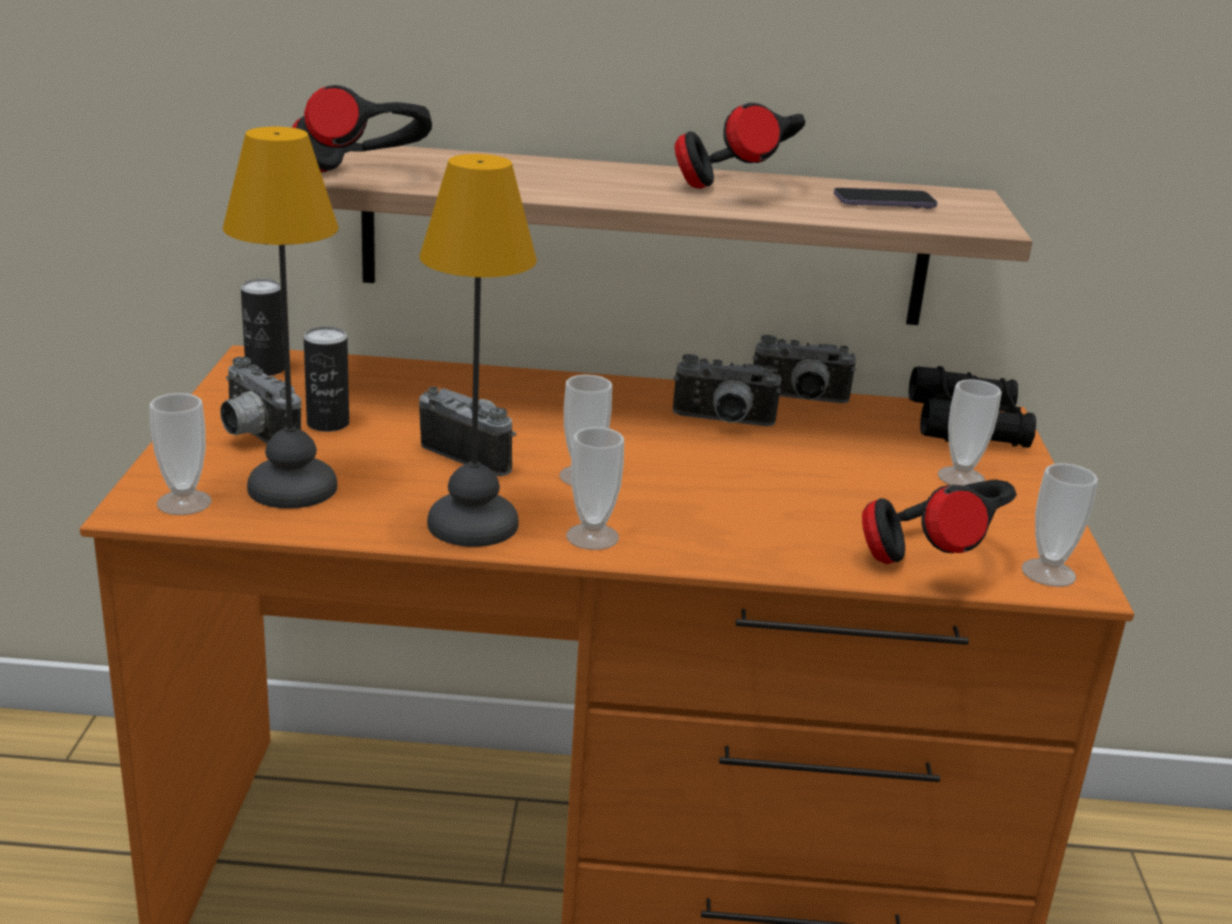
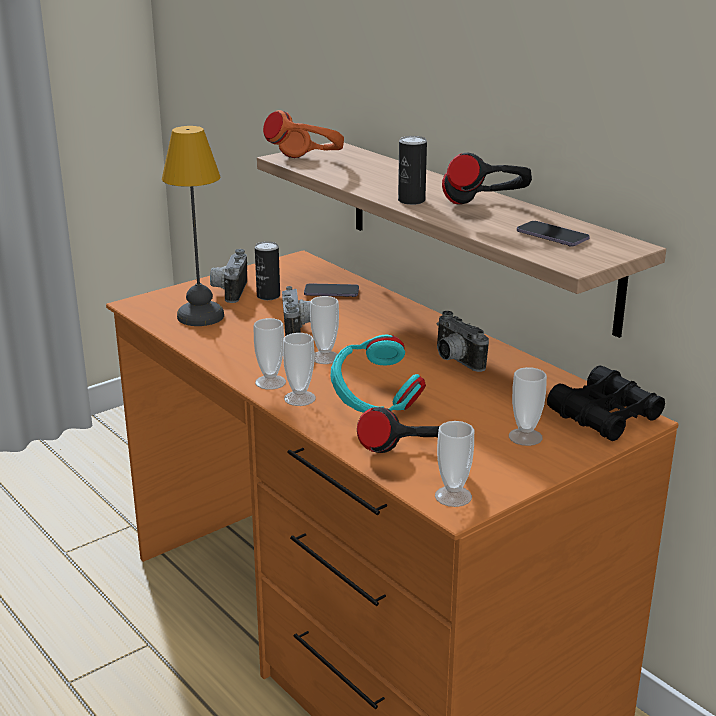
camera: 50 degrees right, 0 degrees up
(184, 502) = (153, 307): cup -> cup (299, 398)
(265, 369) = (293, 265): can -> can (411, 201)
(365, 176) = (306, 163): black headphones -> orange headphones
(402, 390) = (331, 292): none -> phone
(473, 525) = (234, 358): table lamp -> none
(765, 511) = (374, 406): none -> turquoise headphones
(799, 400) = (528, 366): camera -> none

